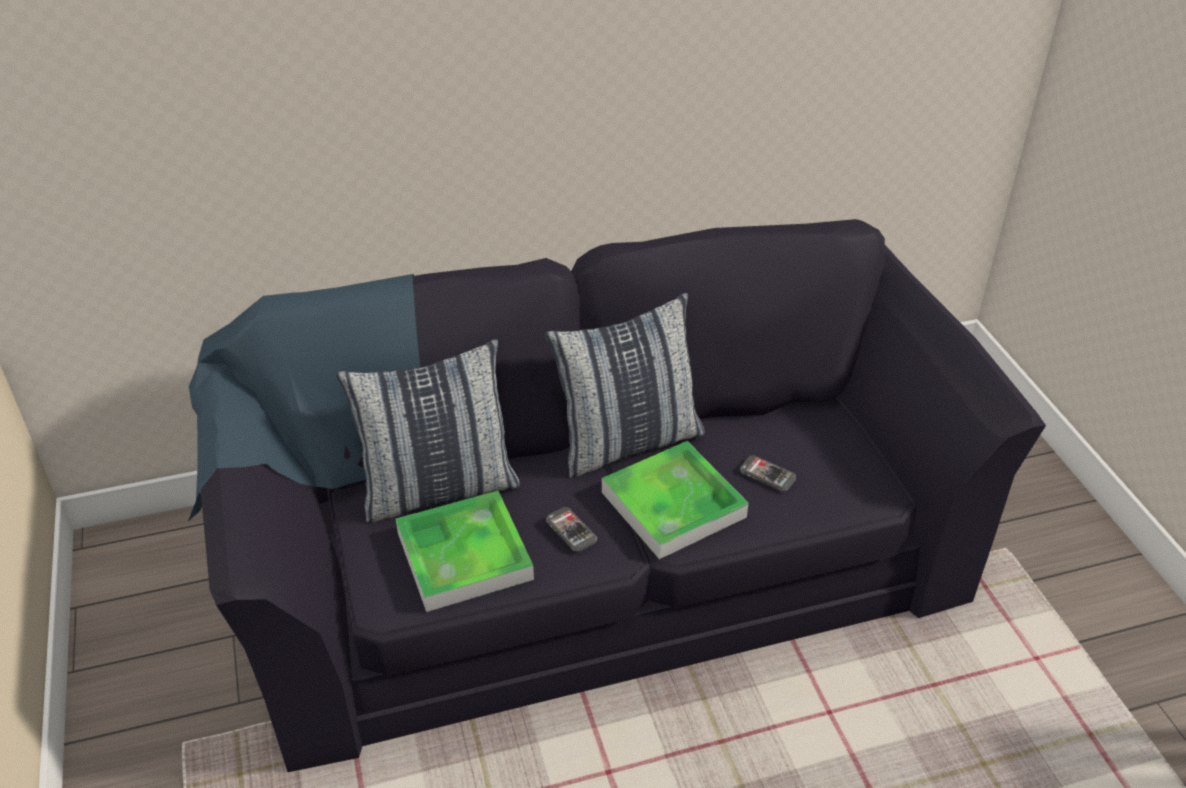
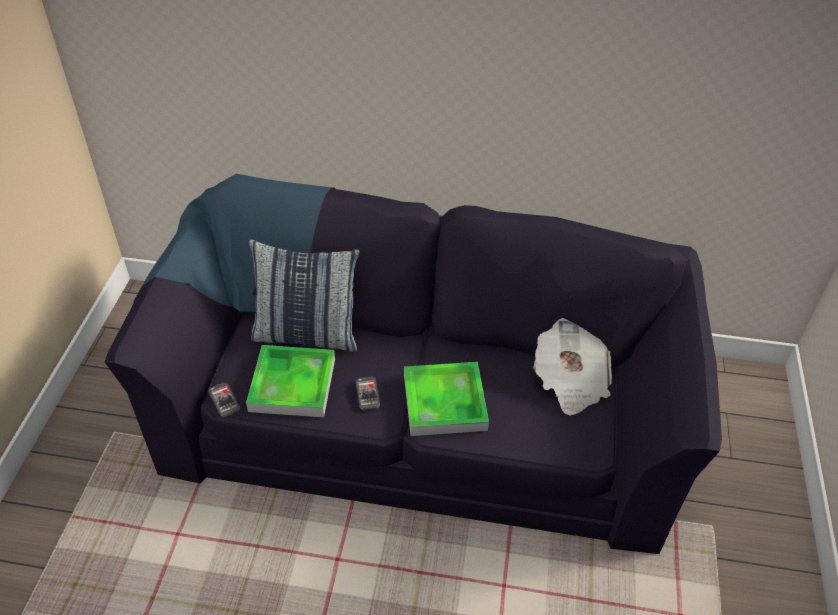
camera: 25 degrees right, 5 degrees up
(628, 442) = (445, 347): pillow -> none
(767, 475) = (524, 406): phone -> phone (224, 400)
(801, 427) = (570, 381): none -> newspaper

